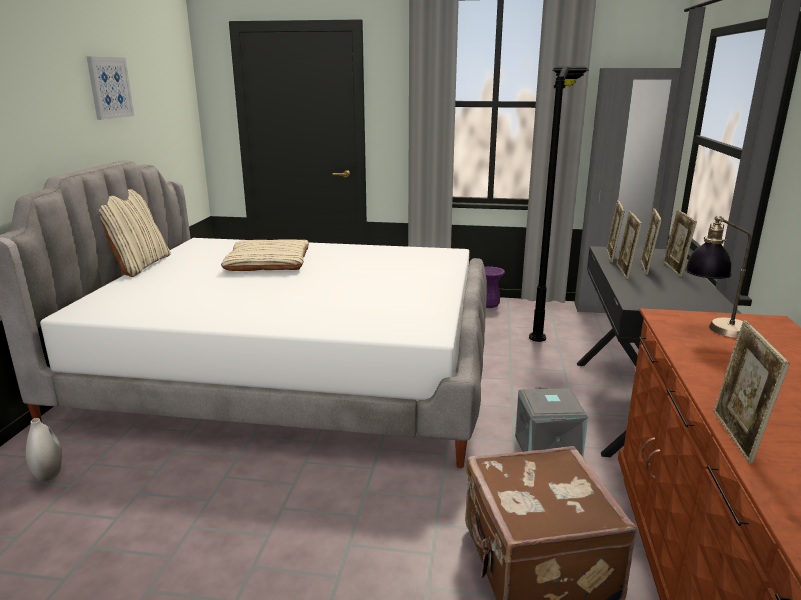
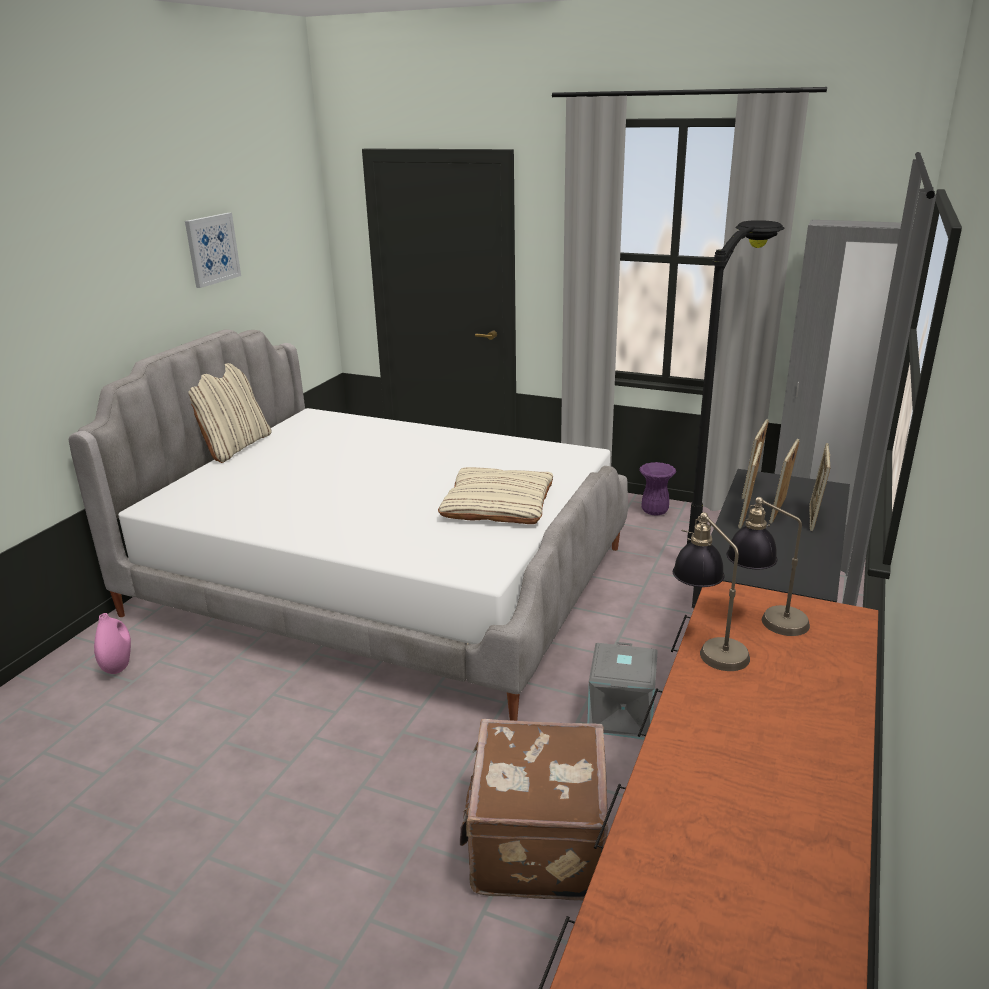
camera: 15 degrees right, 5 degrees up
(49, 473) = (118, 665): white vase -> pink vase
(268, 262) = (367, 453): beige pillow -> beige pillow (497, 504)
(689, 350) = (707, 645): none -> table lamp
(736, 437) = (657, 759): picture frame -> none

